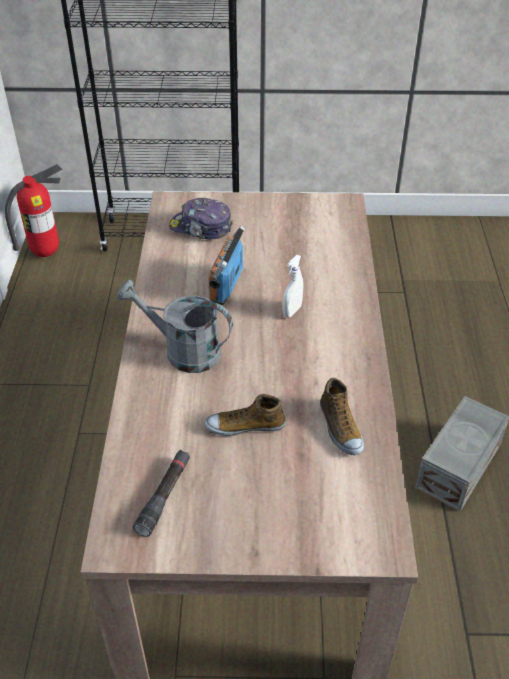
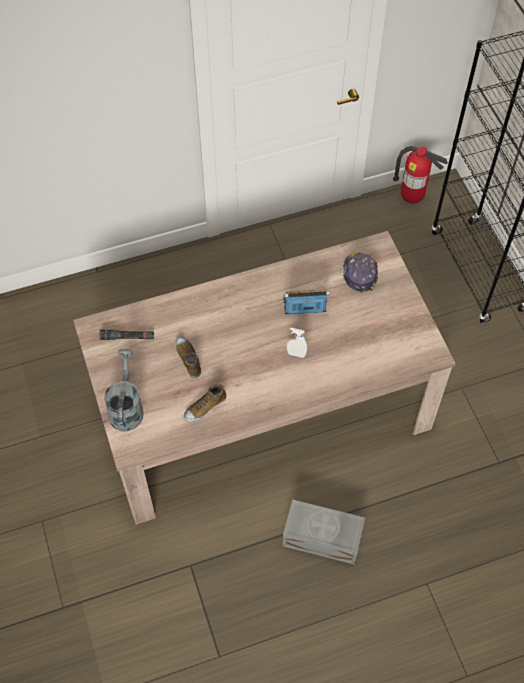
camera: 70 degrees right, 15 degrees up
(183, 351) = (235, 307): grey watering can -> grey watering can (126, 407)

